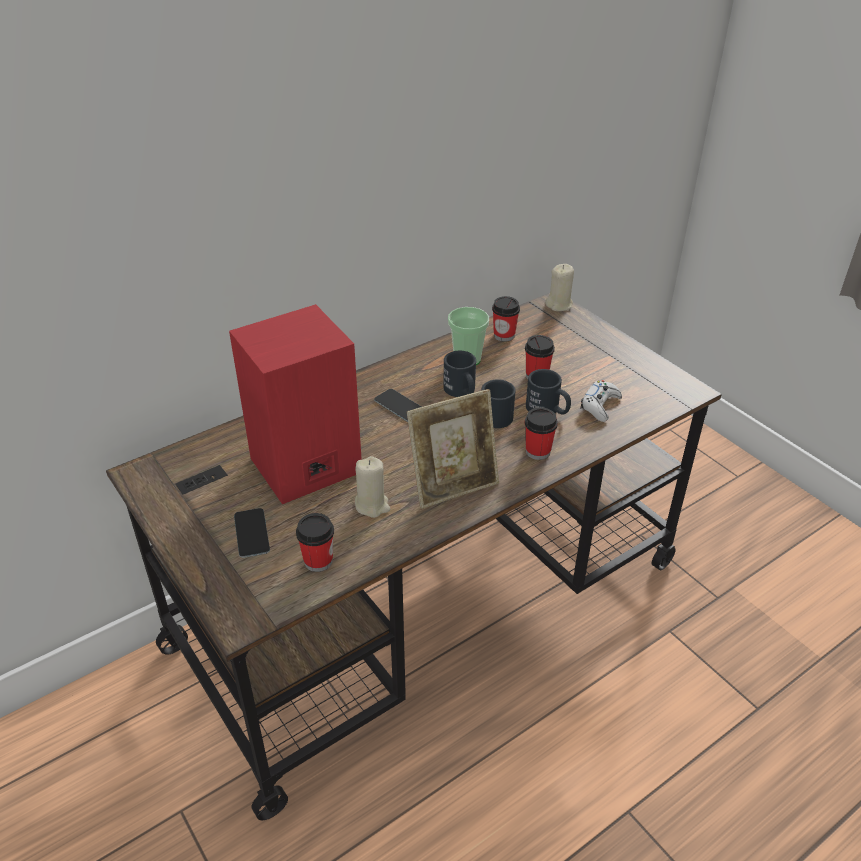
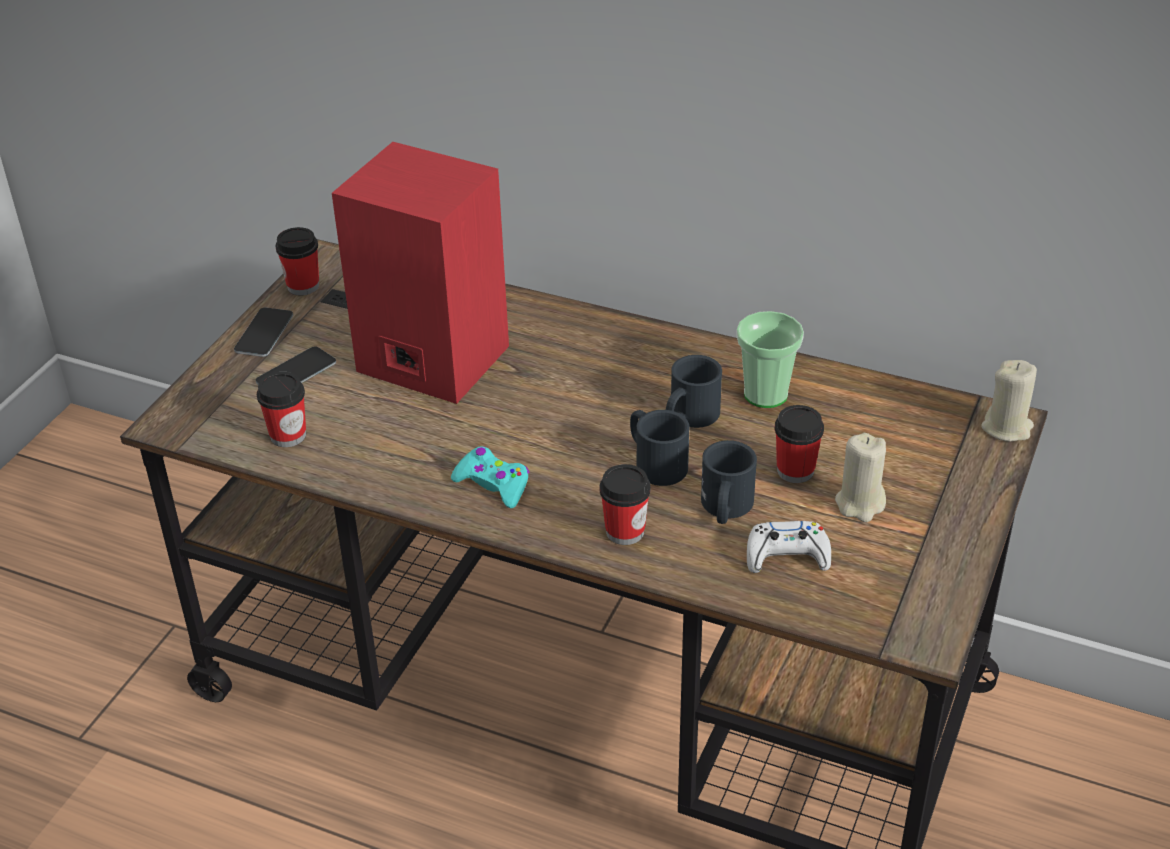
camera: 60 degrees right, 0 degrees up
(372, 505) = (406, 435): beige candle -> beige candle (860, 504)
(400, 406) = (607, 380): phone -> phone (264, 333)
(453, 485) = (493, 484): picture frame -> turquoise game controller
(504, 335) = (861, 405): cup -> cup (303, 286)

